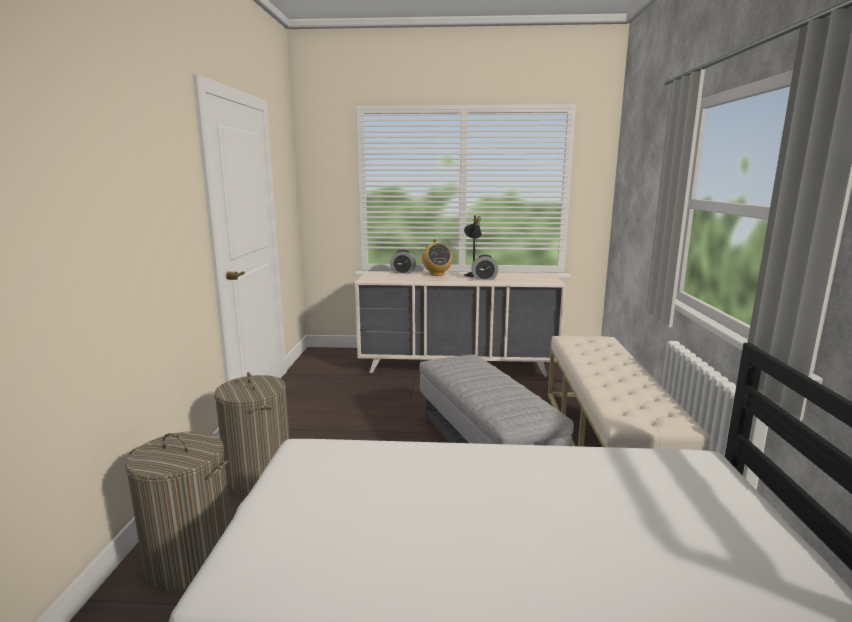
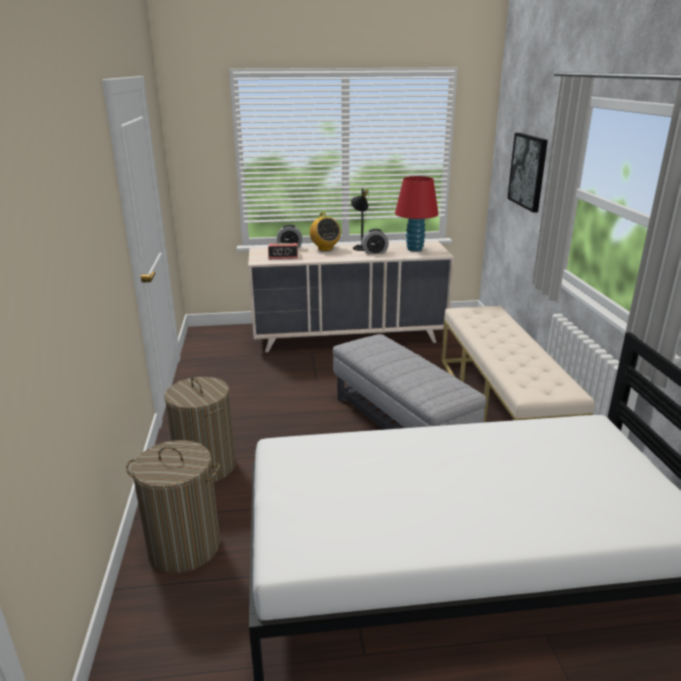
camera: 10 degrees left, 10 degrees up
(393, 277) = (283, 256): none -> alarm clock
(526, 278) = (414, 249): none -> red table lamp
(644, 195) = (528, 171): none -> picture

